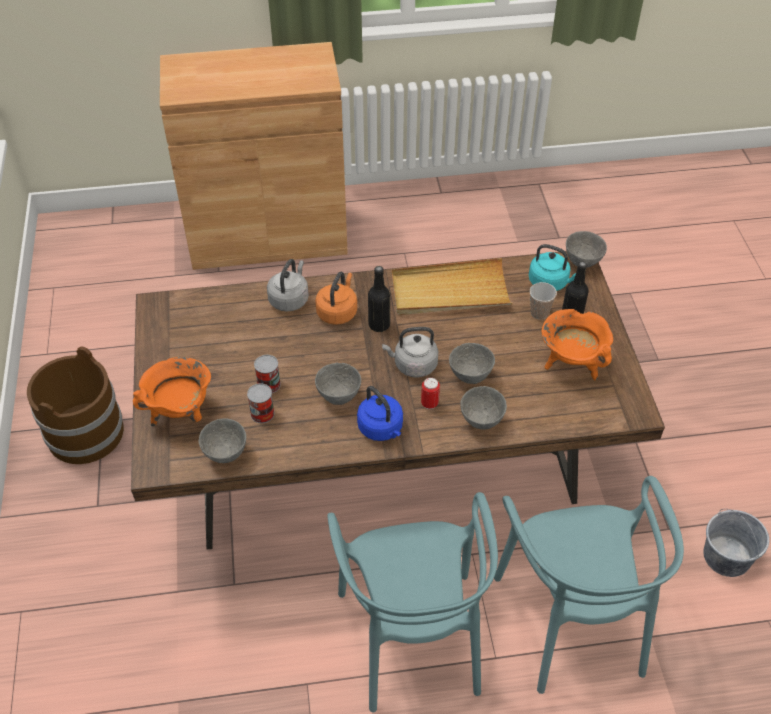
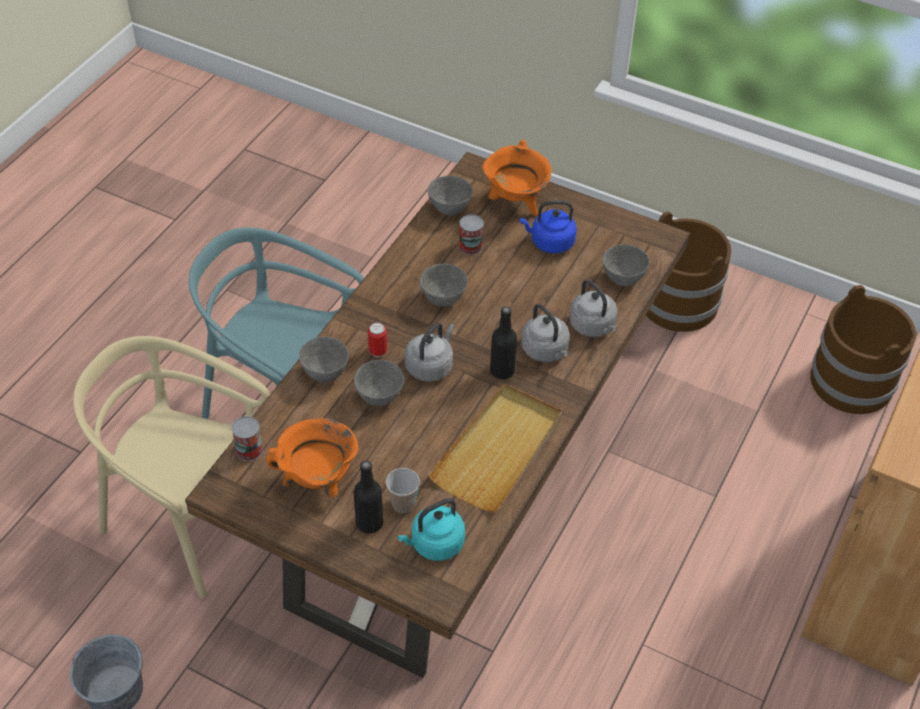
camera: 125 degrees right, 0 degrees up
(108, 304) = (852, 382): none -> brown bucket
(269, 384) = (498, 264): can -> can (249, 450)
(338, 312) = (546, 351): orange kettle -> grey kettle
(381, 429) = (383, 307): blue kettle -> blue kettle (550, 242)
(572, 621) = (190, 519): turquoise chair -> beige chair
(583, 262) = (437, 599): grey bowl -> grey bowl (623, 280)

